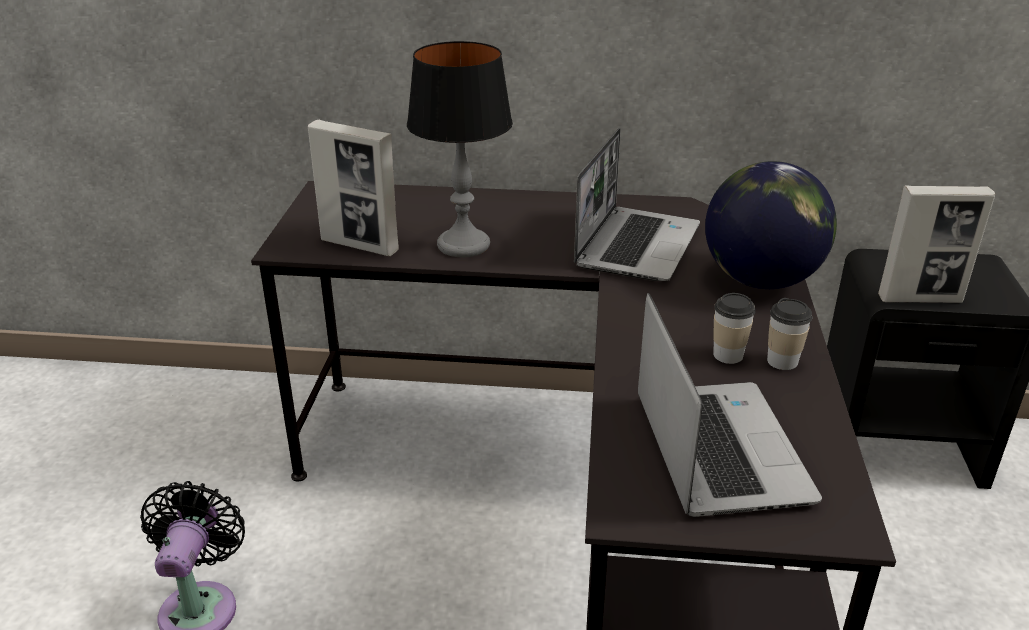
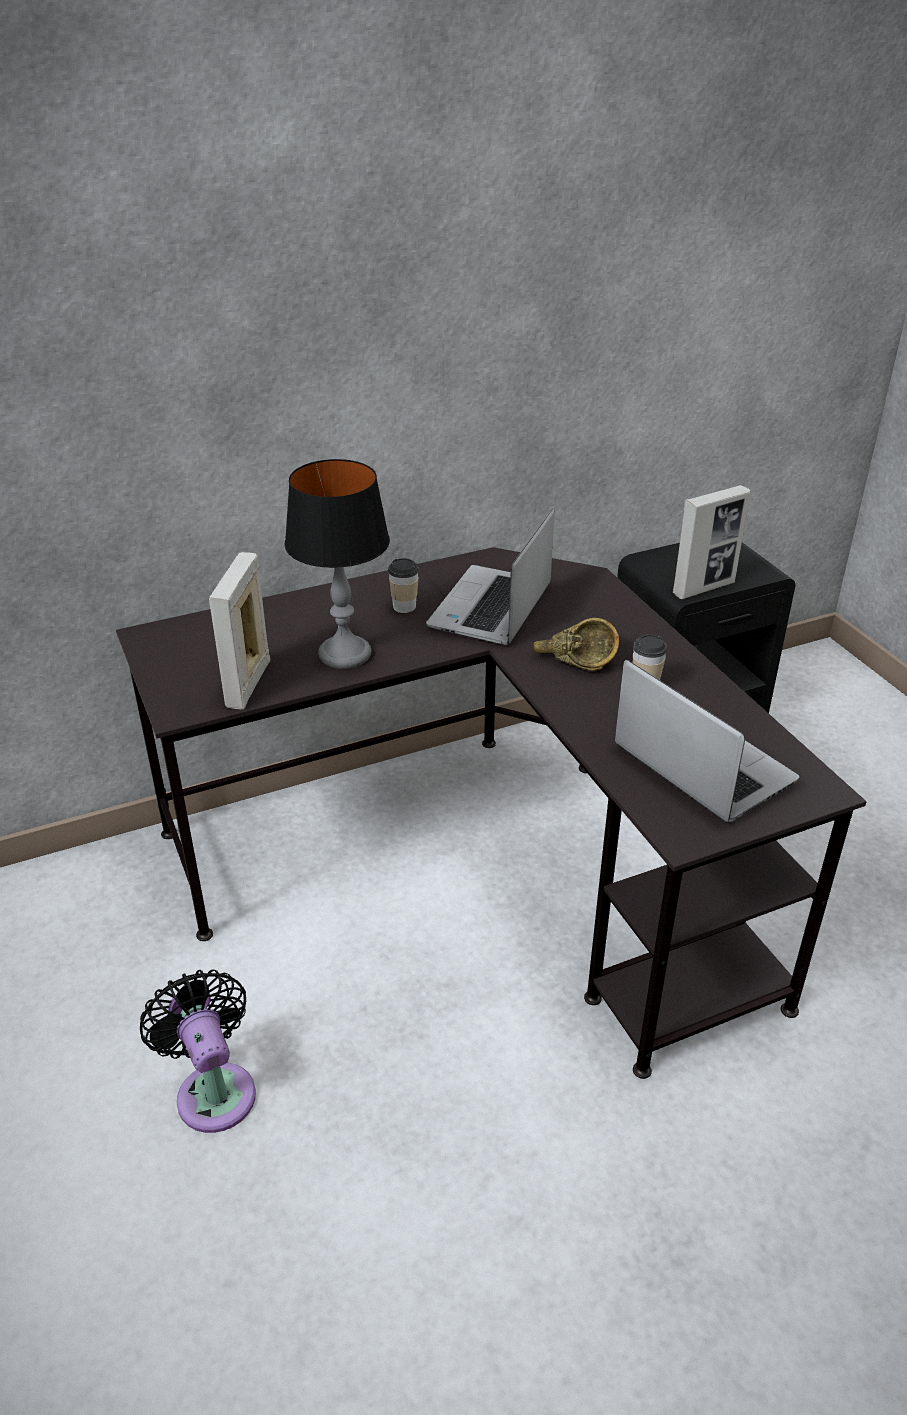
camera: 30 degrees left, 5 degrees up
(359, 245) = (248, 684): picture frame -> picture frame turned 105 degrees clockwise
(636, 245) = (491, 609): laptop -> laptop turned 150 degrees counterclockwise
(674, 310) = (574, 661): none -> brown bowl
(760, 281) = (614, 613): globe -> none
(782, 361) = (686, 678): cup -> cup (404, 606)

